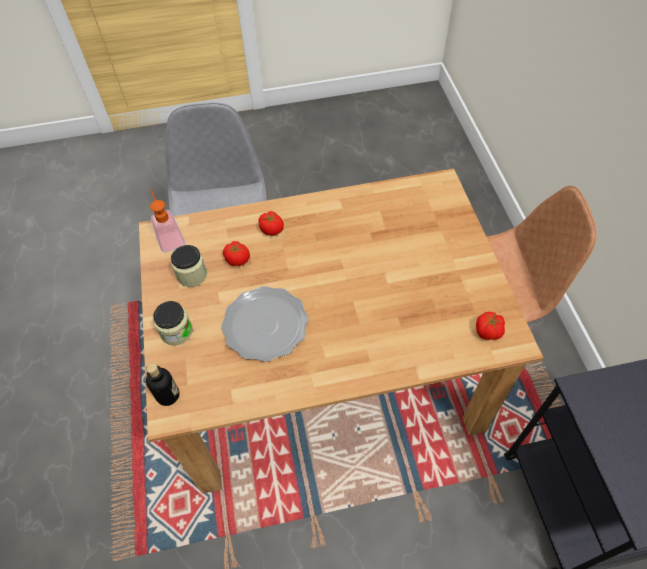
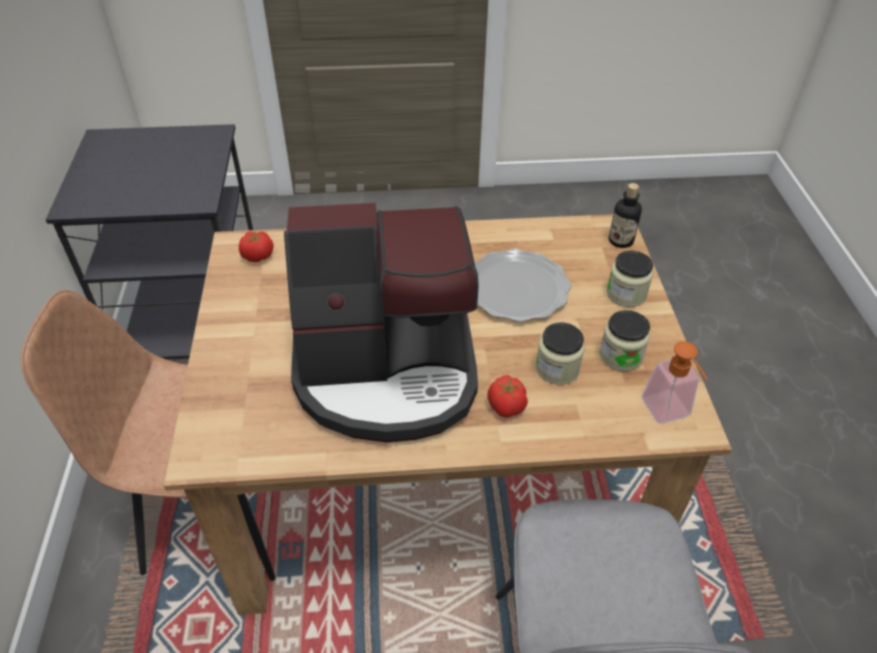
camera: 175 degrees left, 10 degrees down
(237, 260) = (557, 368): tomato -> jar
(351, 244) = (387, 372): none -> coffee machine

